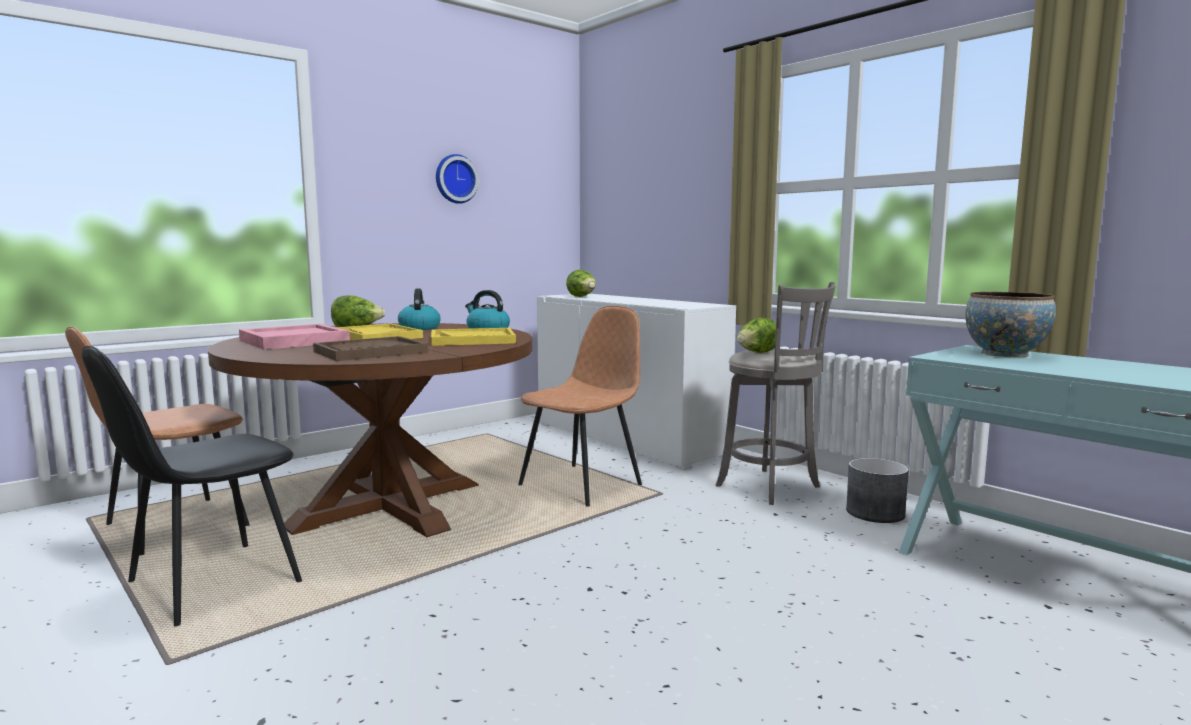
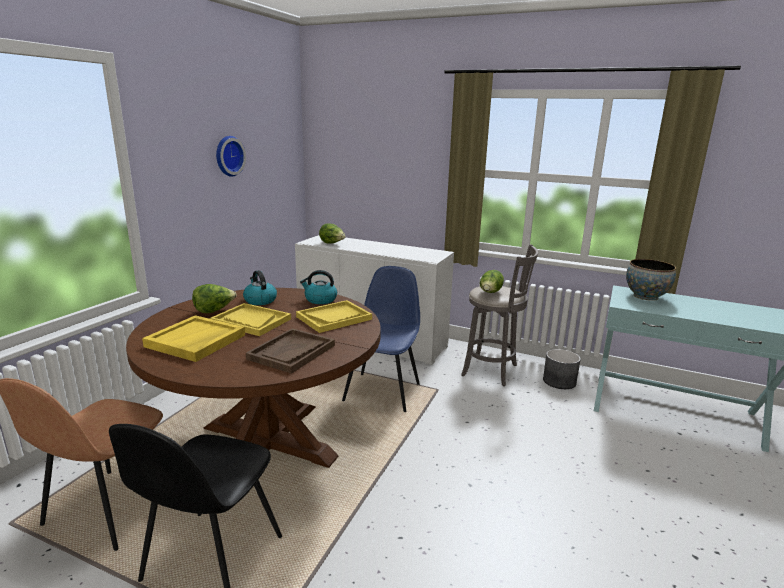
camera: 25 degrees left, 10 degrees up
(293, 341) = (196, 341): pink tray -> yellow tray
(582, 484) = (383, 391): brown chair -> blue chair

